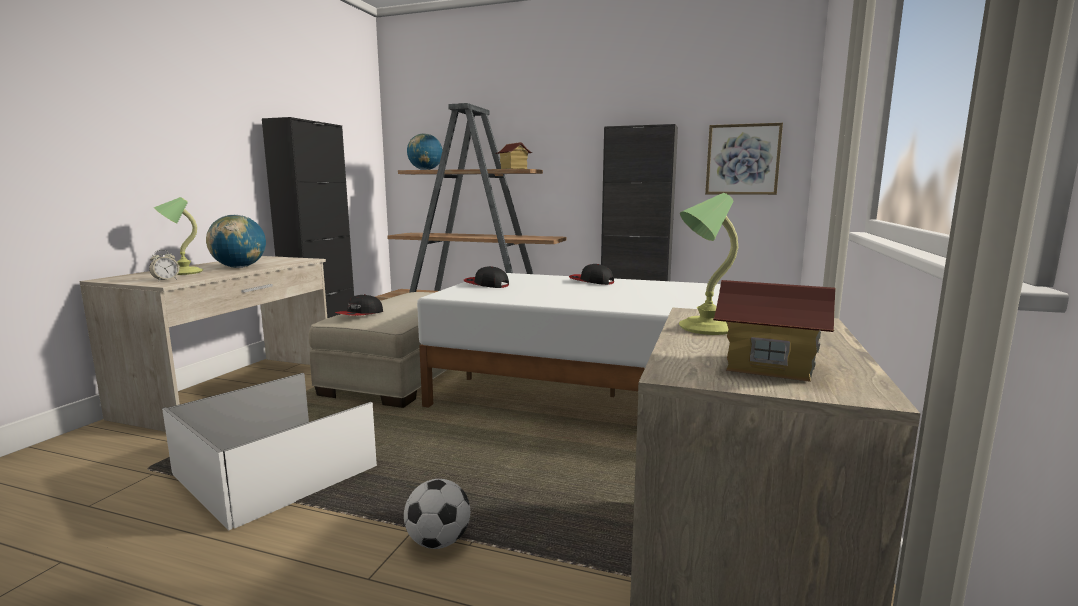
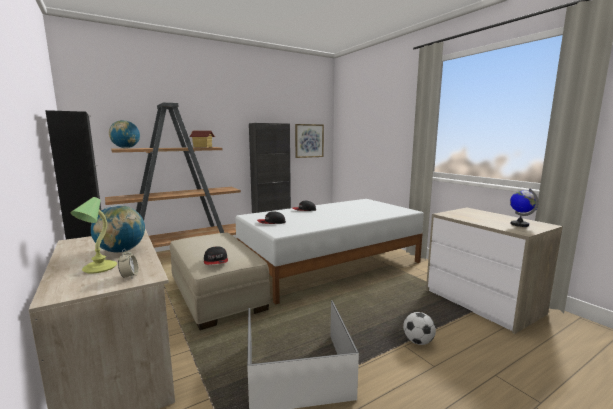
camera: 50 degrees left, 0 degrees up
(704, 328) = (468, 218): table lamp -> none
(768, 367) = (519, 224): toy house -> globe

